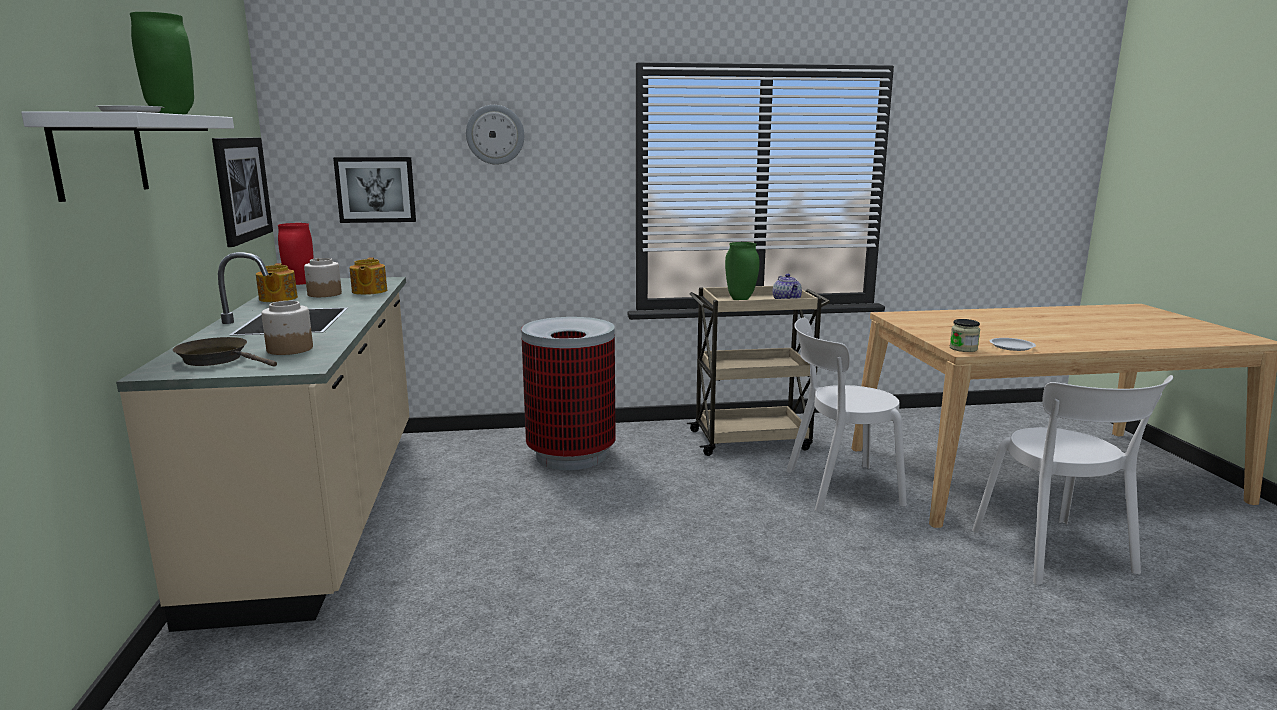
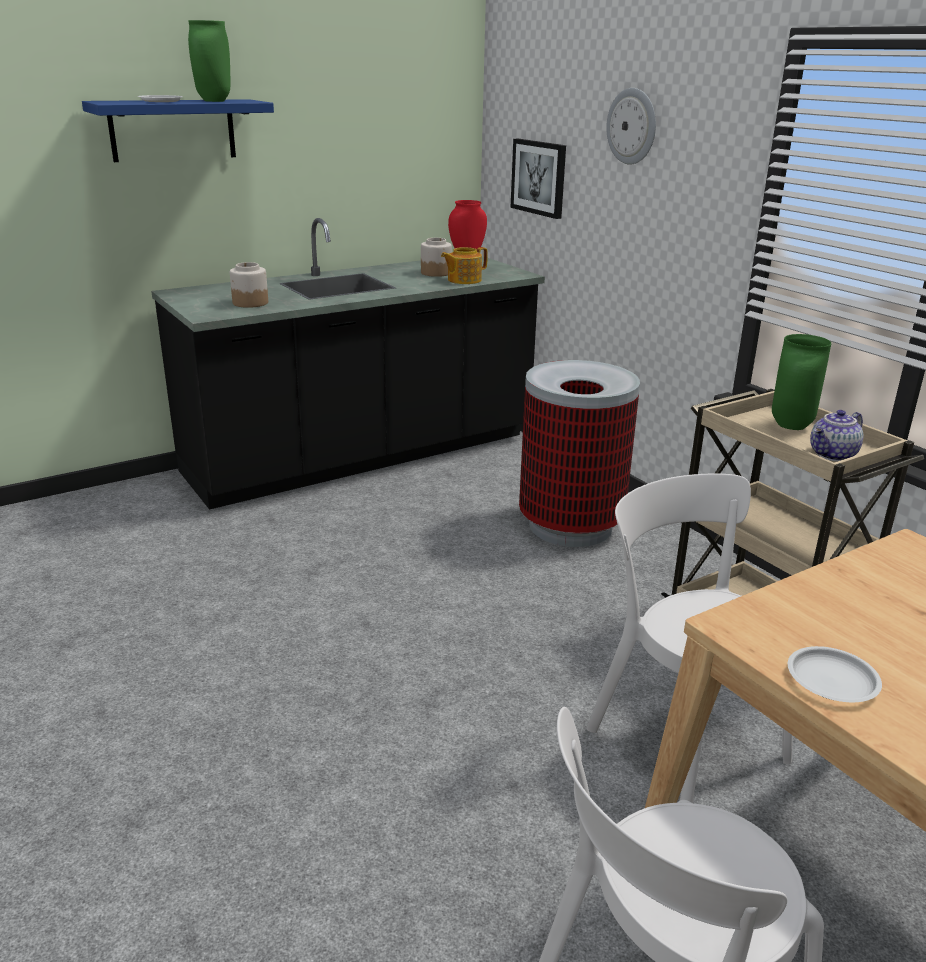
camera: 65 degrees right, 10 degrees up
(100, 155) = (173, 130): white shelf -> blue shelf
(218, 359) = (211, 295): brown frying pan -> none
(241, 189) = (412, 162): picture -> none
(277, 299) = (403, 267): teapot -> none
(323, 509) = (363, 456): beige counter -> black counter
(963, 348) = (748, 625): jar -> none

